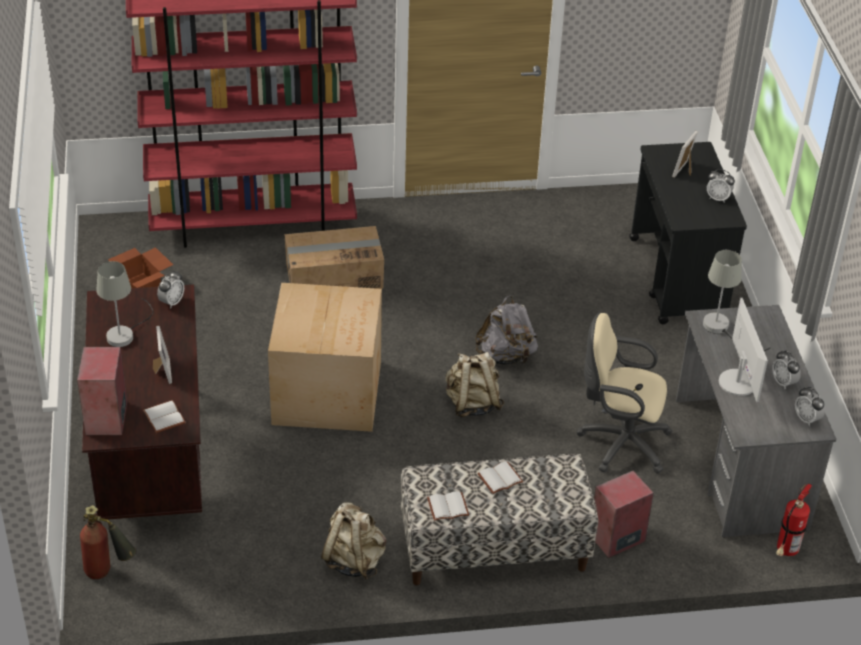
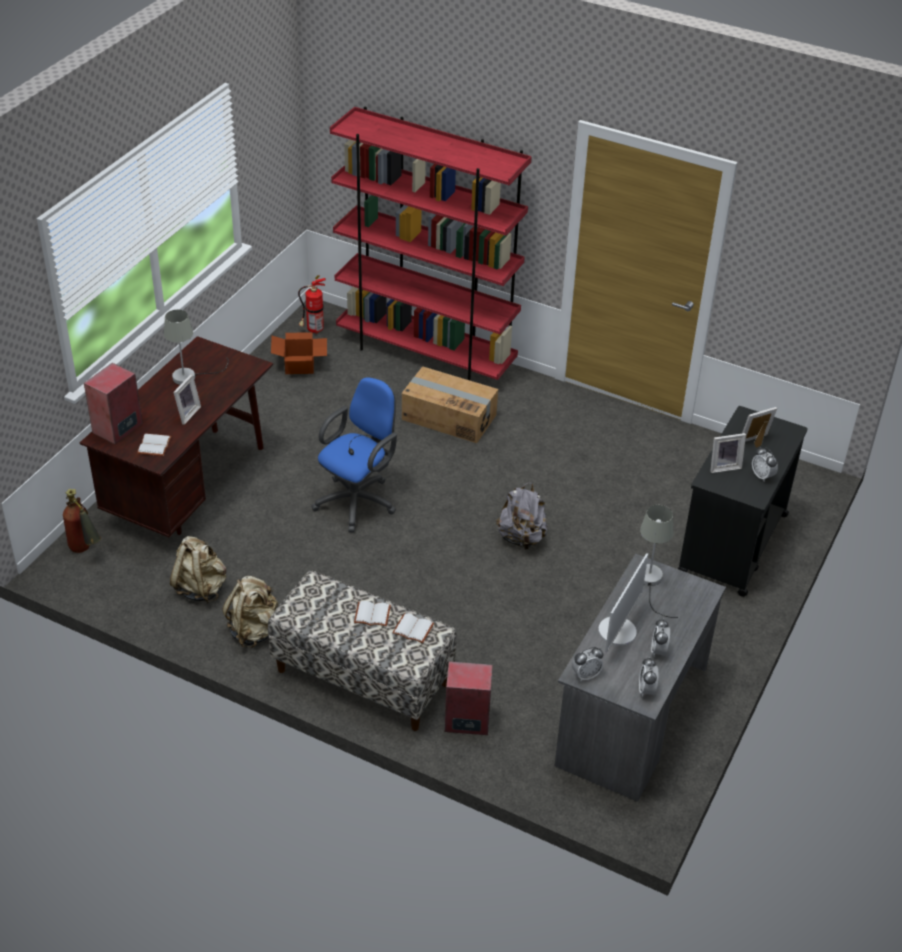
camera: 35 degrees right, 0 degrees up
(172, 302) = (244, 368): alarm clock -> alarm clock (586, 675)
(329, 392) = (359, 500): cardboard box -> blue office chair
(448, 506) = (312, 615): white book -> white book (414, 628)
(472, 404) = (457, 561): beige backpack -> beige backpack (201, 588)
(619, 442) = (545, 648): beige office chair -> none
(681, 203) = (723, 466): none -> picture frame
(785, 552) = (598, 808): fire extinguisher -> fire extinguisher (313, 330)

